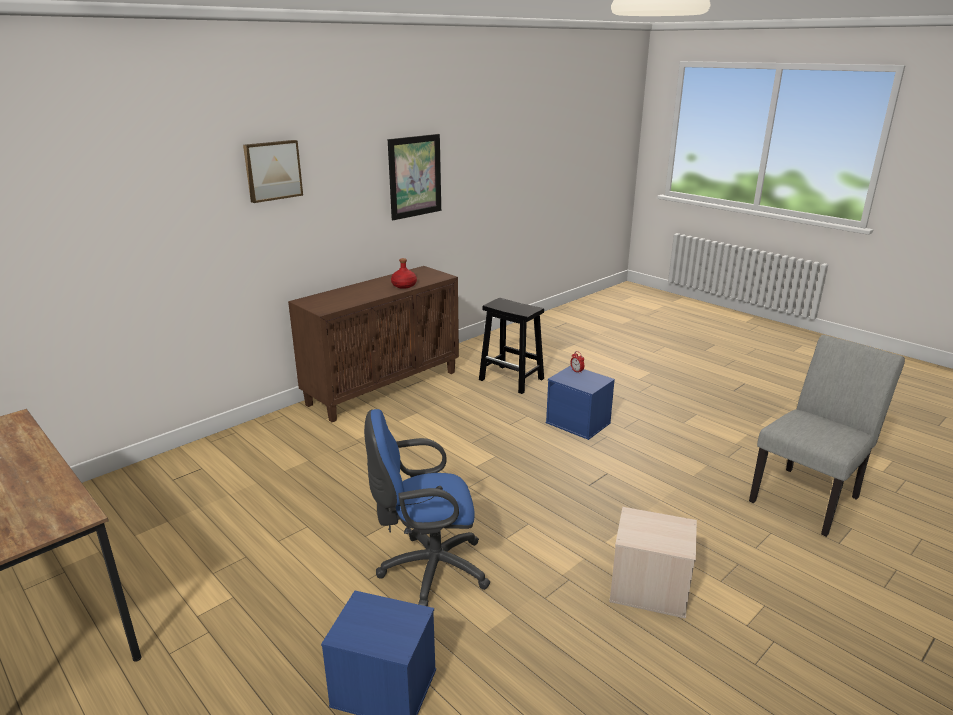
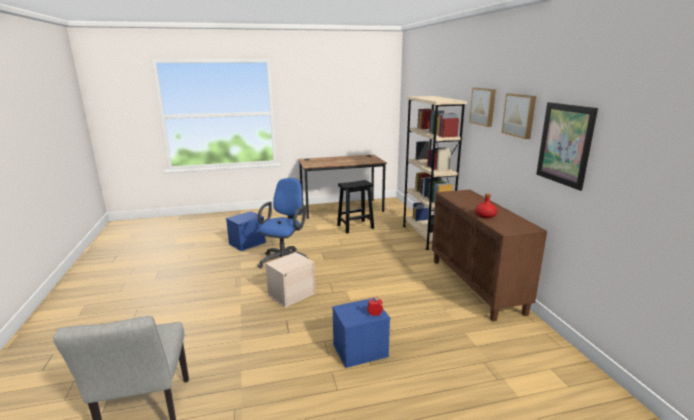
camera: 120 degrees right, 5 degrees down
(220, 447) = (426, 235): none -> beige bookcase
(349, 164) = (520, 115): none -> picture
(512, 379) = (463, 347): black stool -> black stool (355, 227)
(648, 589) = (202, 302): beige storage box -> beige storage box (291, 294)

